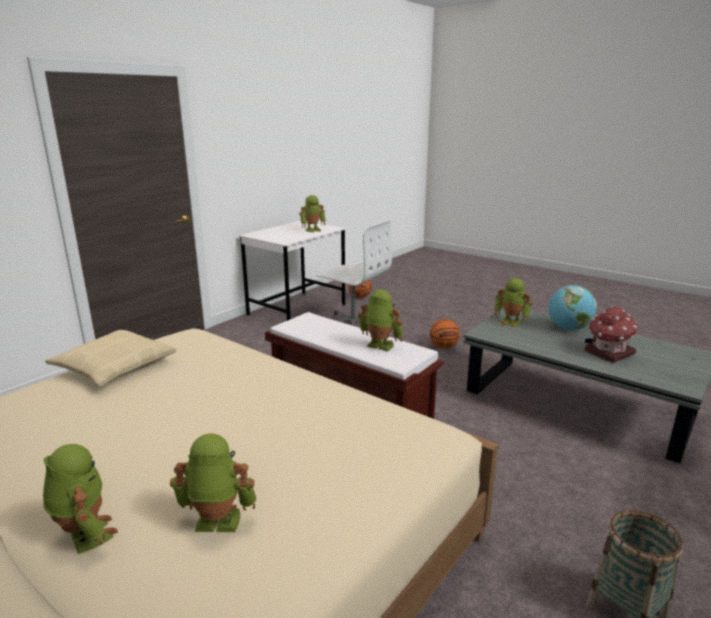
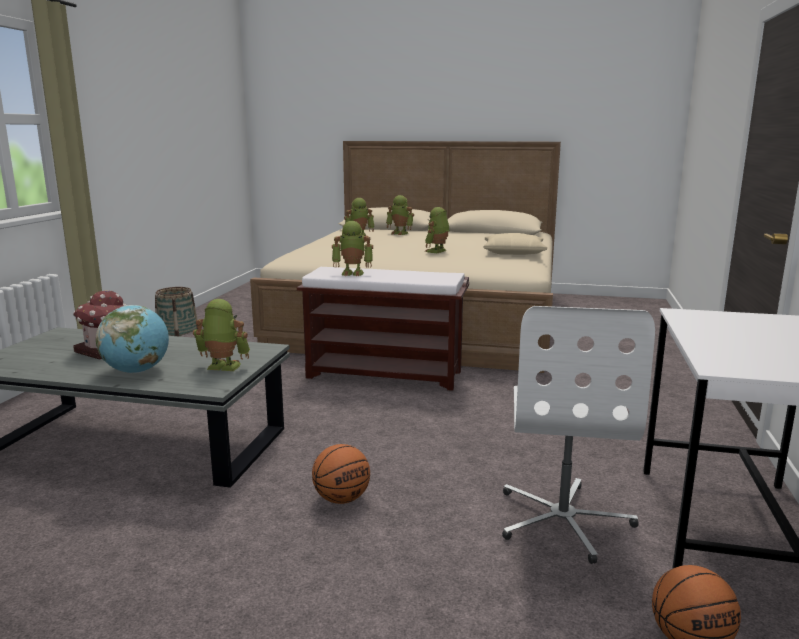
camera: 155 degrees right, 5 degrees down
(313, 230) = (741, 352): toy robot -> toy robot (437, 251)
(353, 323) = (563, 520): white office chair -> white office chair turned 90 degrees counterclockwise

